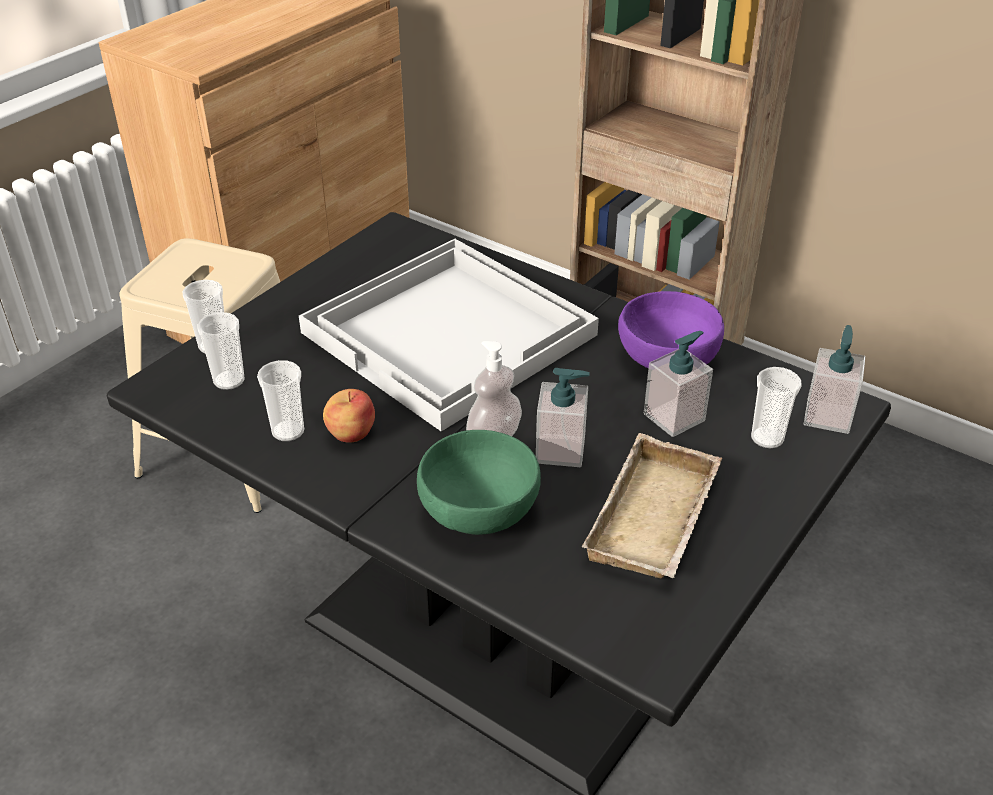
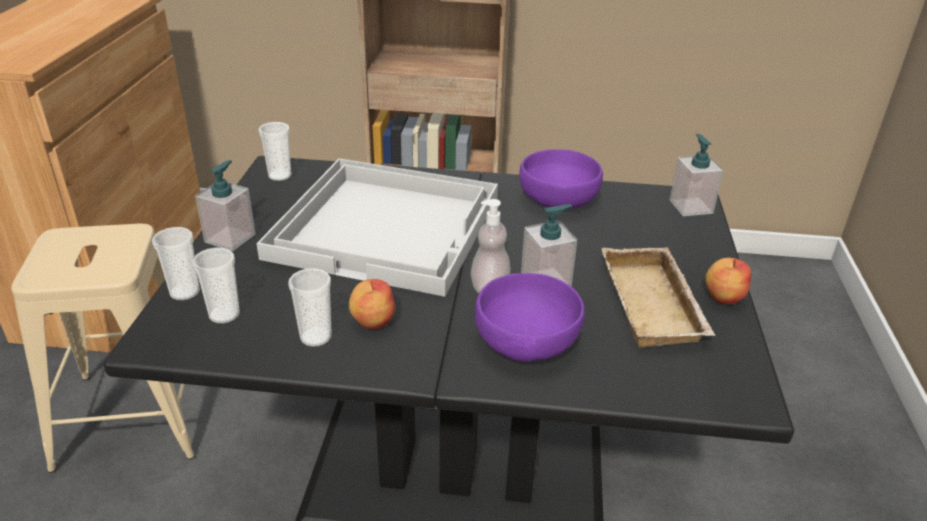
camera: 30 degrees left, 5 degrees down
(481, 508) = (528, 340): green bowl -> purple bowl
(674, 417) = (600, 236): soap dispenser -> soap dispenser (230, 238)
(749, 540) = (723, 297): none -> apple
(767, 438) = (669, 230): cup -> cup (280, 176)

